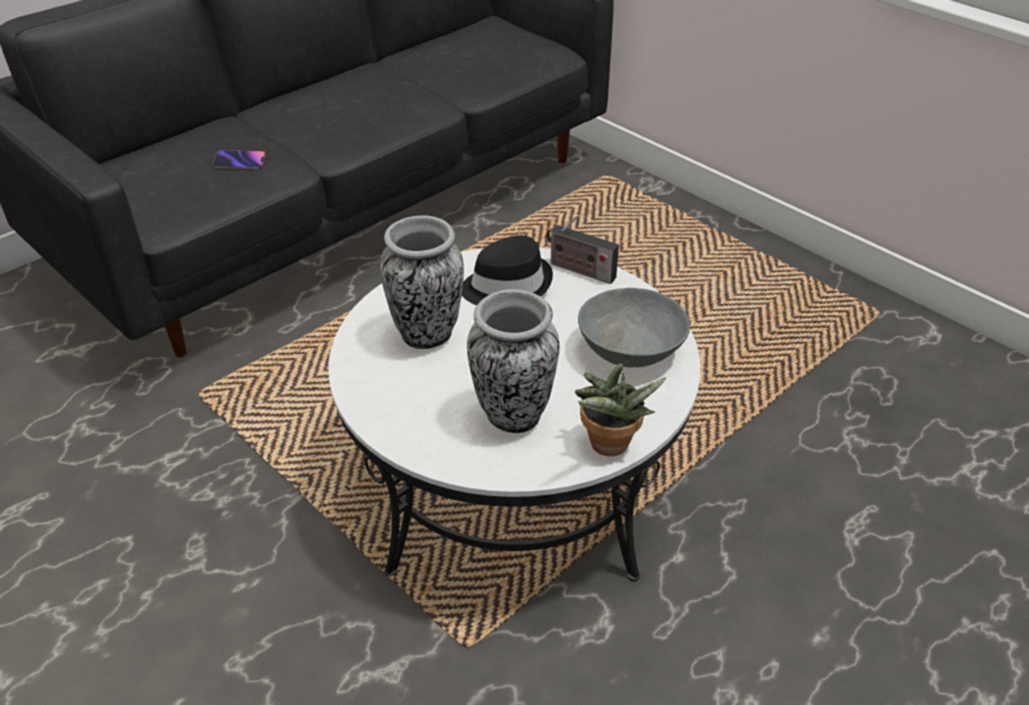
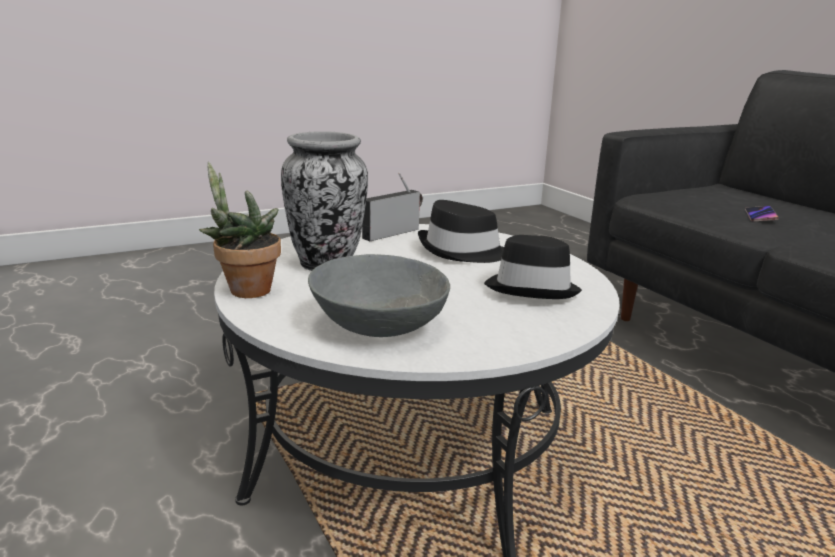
camera: 105 degrees right, 20 degrees down
(426, 335) = (463, 251): vase -> black hat
(579, 270) = (557, 327): radio -> radio (393, 233)

